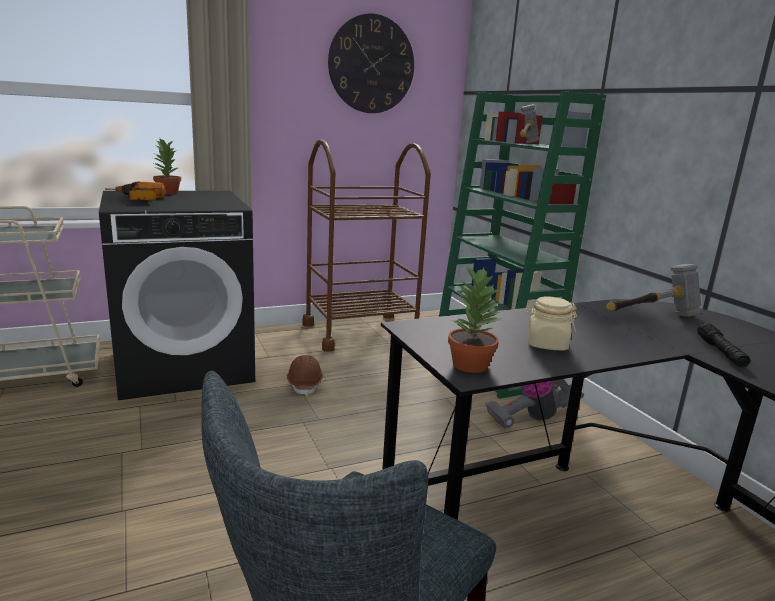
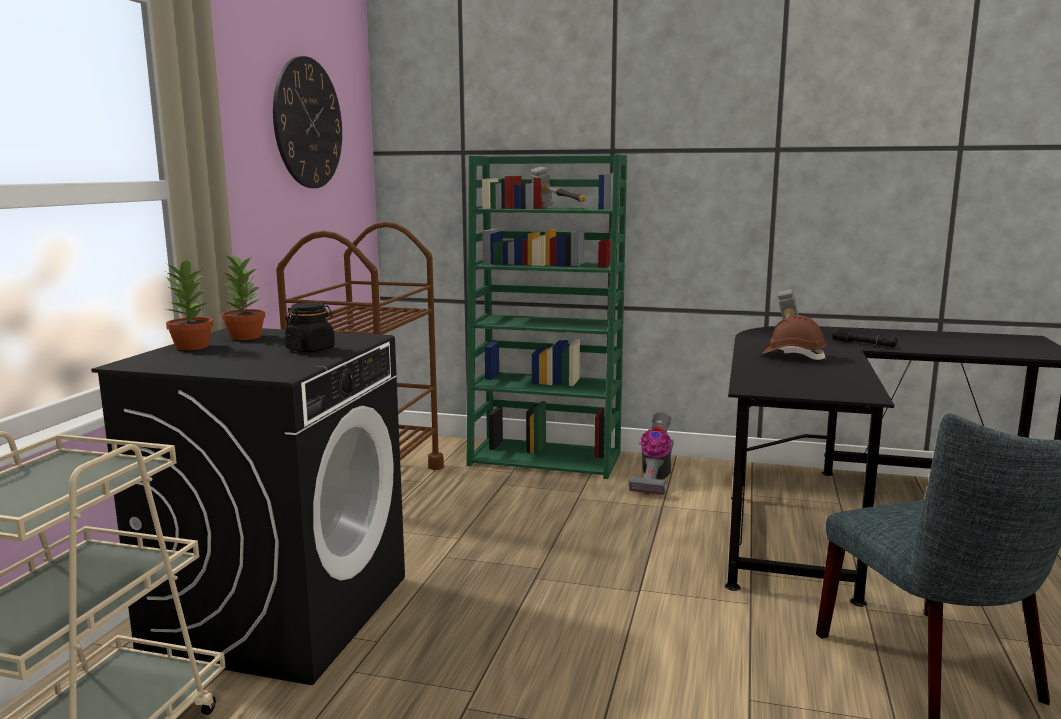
camera: 50 degrees left, 5 degrees down
(137, 200) = (229, 362): power drill -> none
(186, 204) = (311, 349): none -> black jar
(305, 384) = (453, 552): brown hard hat -> brown hard hat (792, 356)
(470, 364) = (846, 392): potted plant -> potted plant (244, 337)
(546, 344) = (820, 369): beige jar -> none

